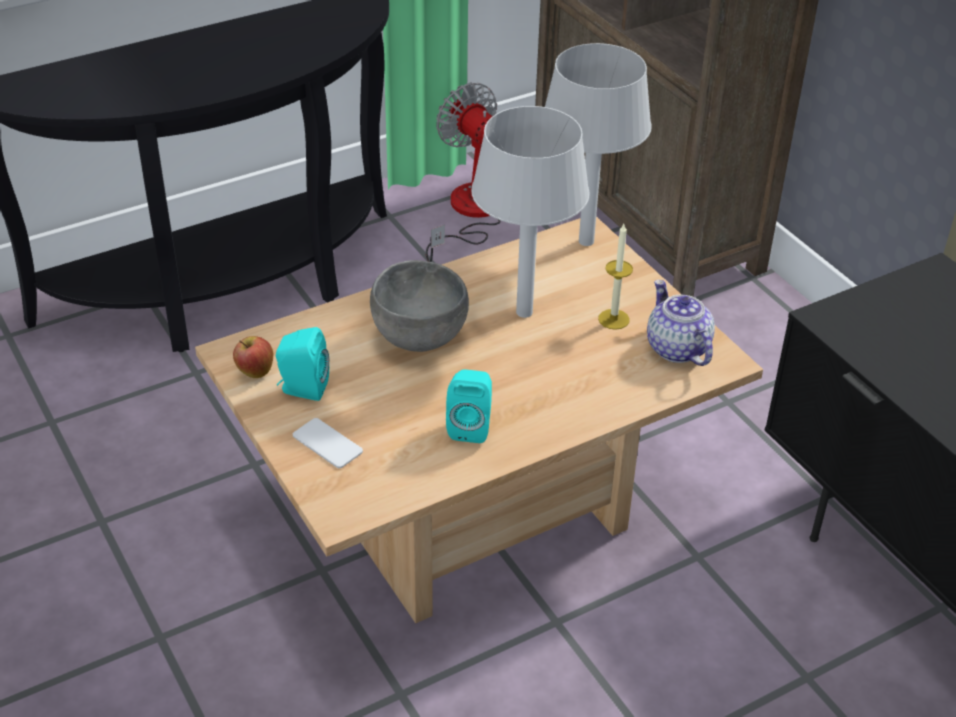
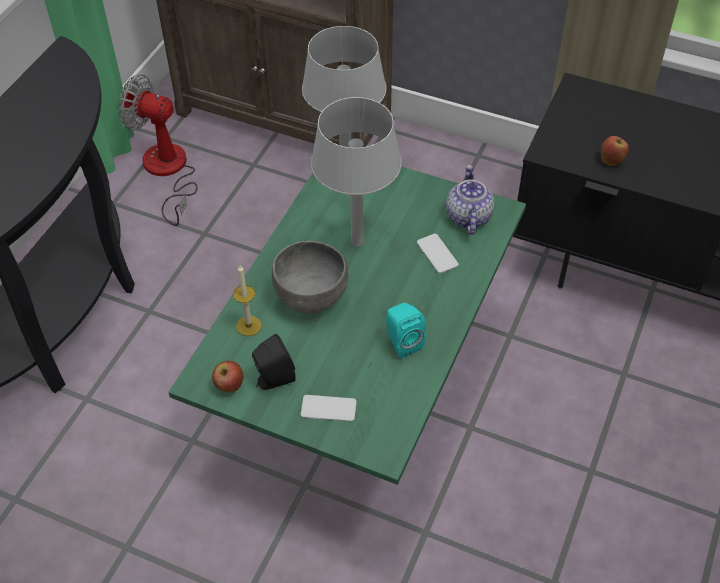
camera: 35 degrees left, 10 degrees up
(302, 389) = (273, 380): turquoise speaker -> black speaker
(474, 510) = (361, 385): beige coffee table -> green coffee table
(601, 366) = (437, 254): none -> phone
(613, 319) = (414, 216): candle -> candle (248, 326)
(676, 348) = (467, 216): teapot -> teapot turned 60 degrees clockwise
(904, 364) = (611, 160): none -> apple

